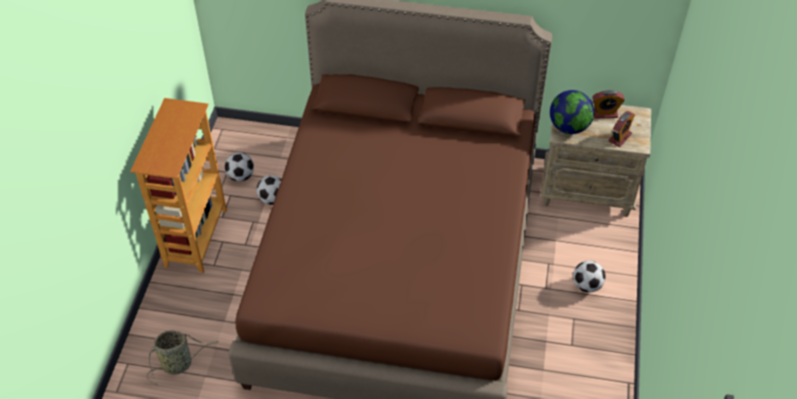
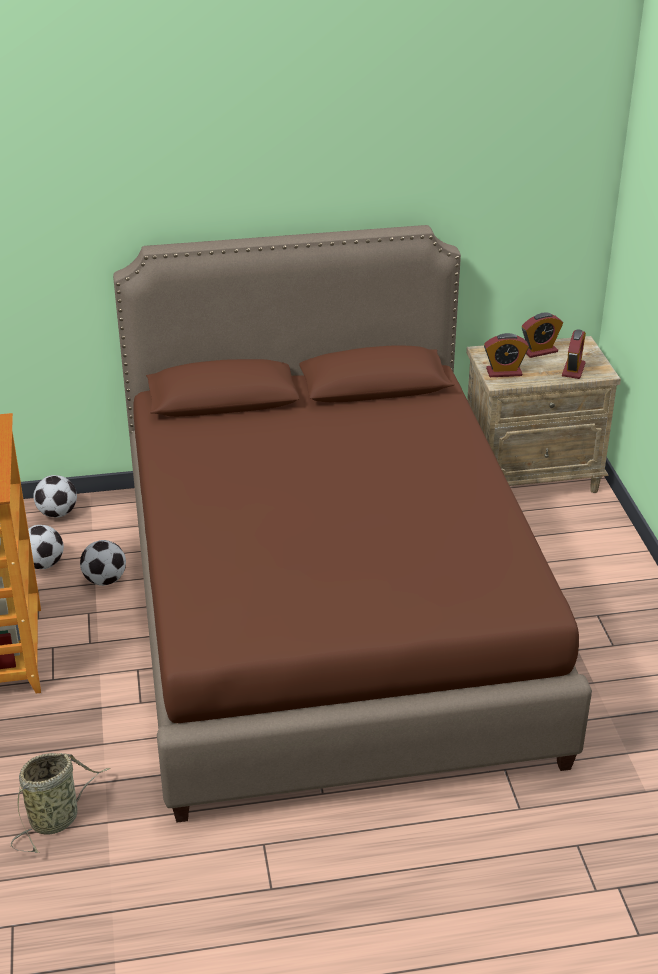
camera: 20 degrees left, 15 degrees down
(568, 127) = (504, 372): globe -> alarm clock
(587, 285) = (592, 575): football -> football (57, 513)

